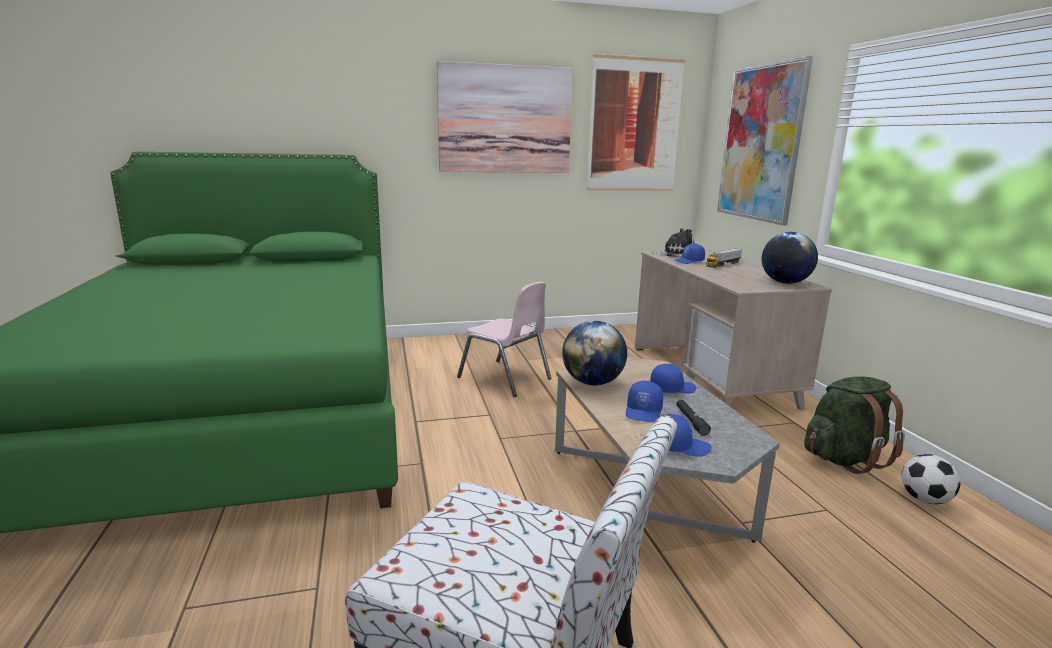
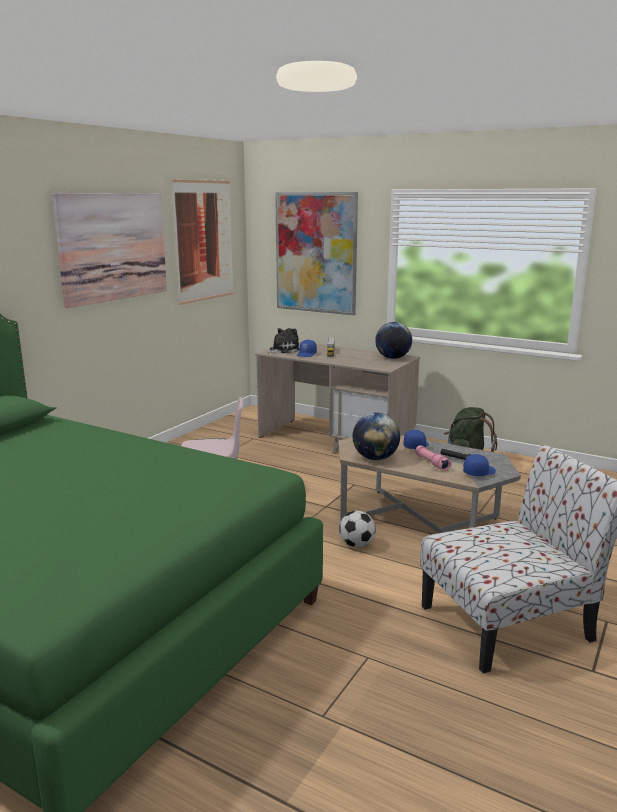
camera: 45 degrees left, 0 degrees up
(644, 412) = (432, 463): blue cap -> pink flashlight
(924, 499) = (518, 468): football -> football (356, 545)

